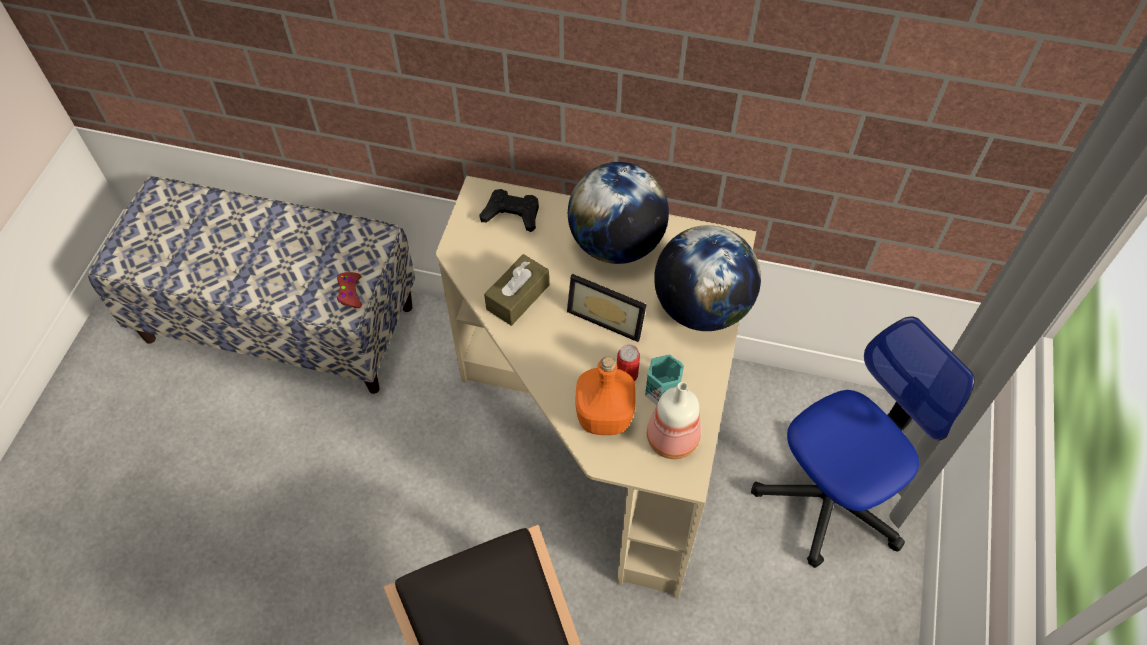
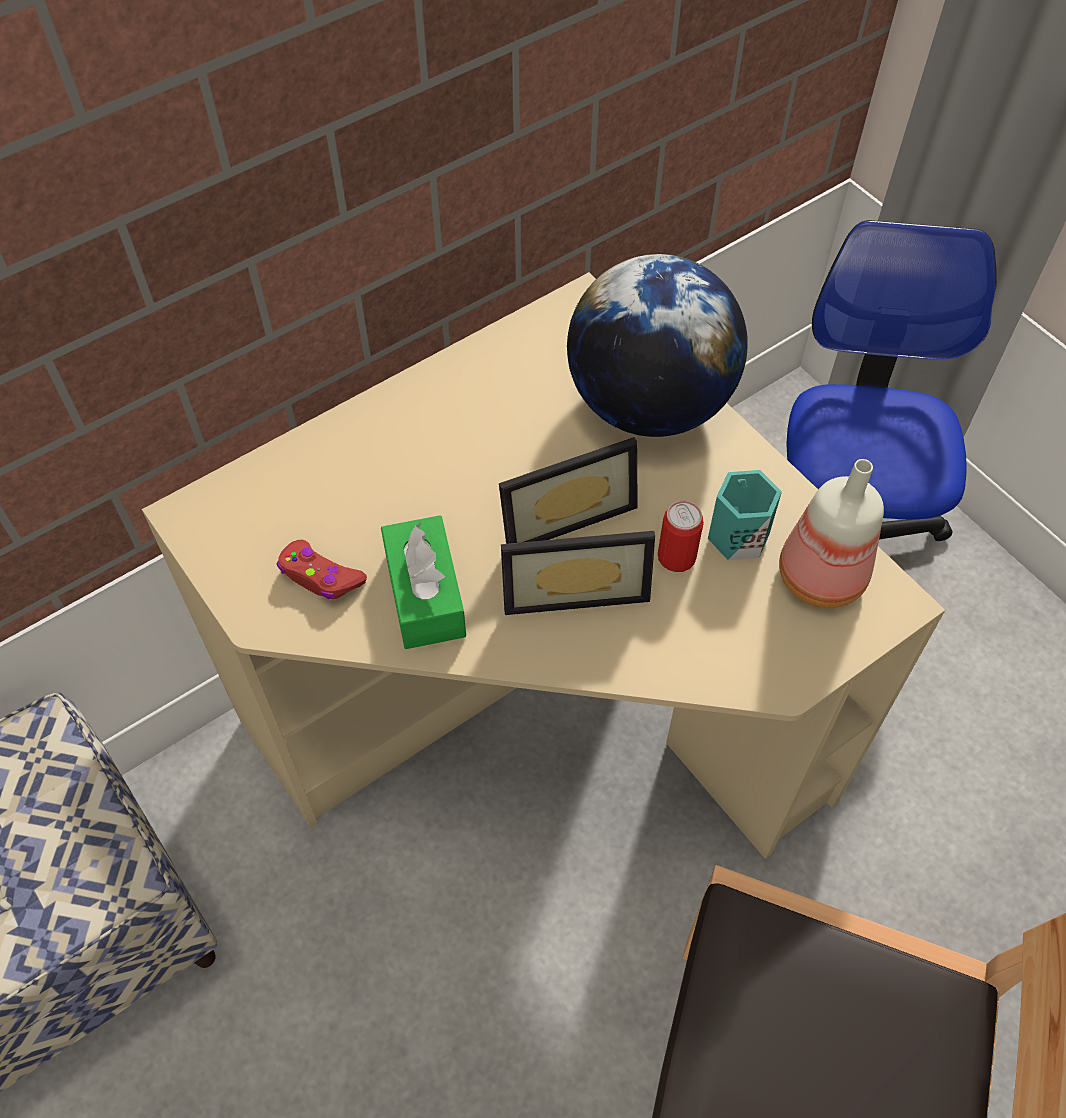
camera: 50 degrees left, 0 degrees up
(350, 293) = (95, 847): red game controller -> red game controller (320, 577)
(512, 214) = (275, 502): black game controller -> none
(518, 297) = (425, 594): brown tissue box -> green tissue box
(574, 346) = (574, 585): none -> picture frame
(604, 418) = (723, 631): orange bottle -> none
(616, 244) = (456, 421): globe -> none

